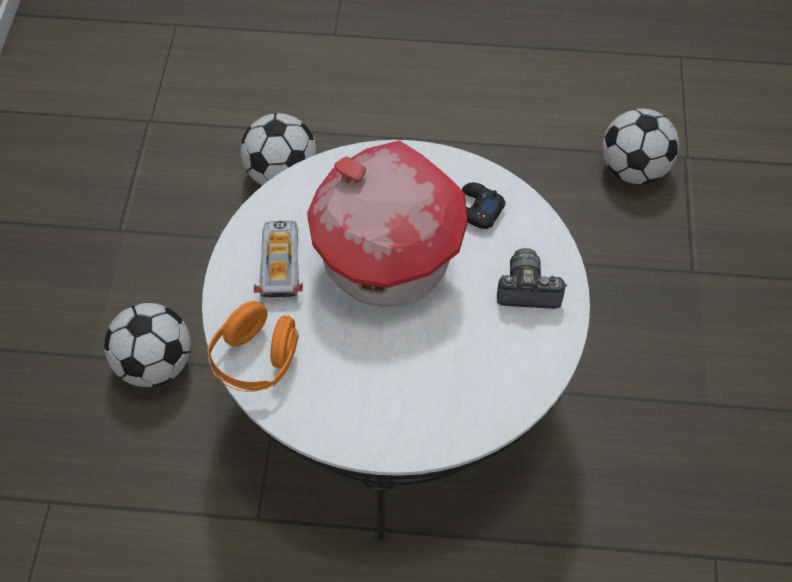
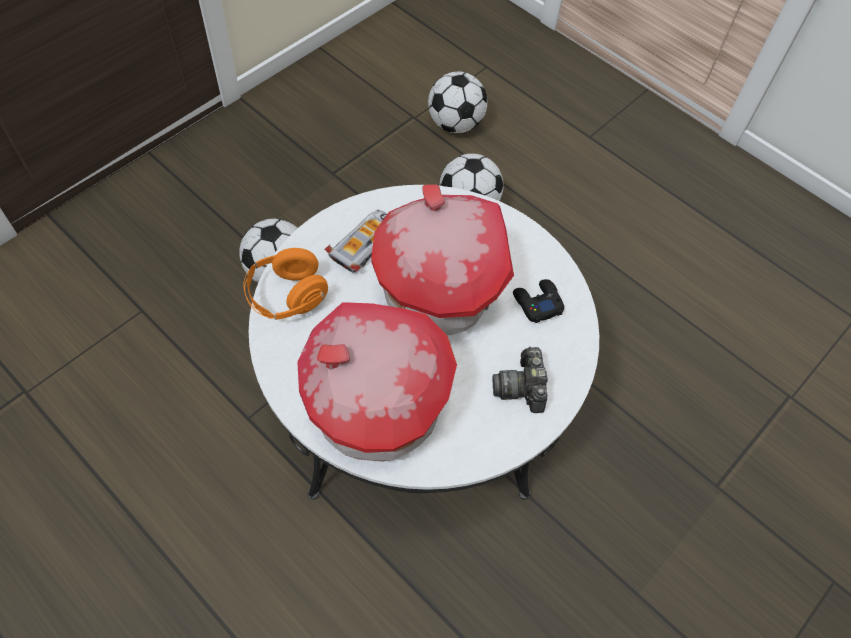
camera: 35 degrees right, 0 degrees up
(429, 398) = (375, 410): none -> toy house
(527, 290) = (521, 387): camera -> camera turned 135 degrees counterclockwise
(633, 169) = (736, 375): football -> football (455, 124)

